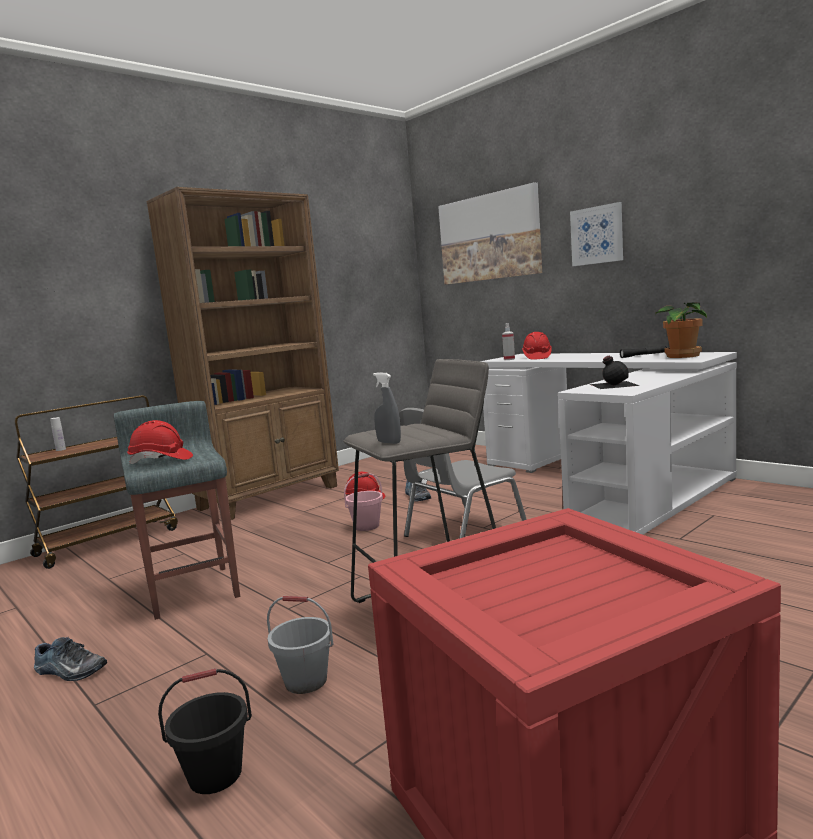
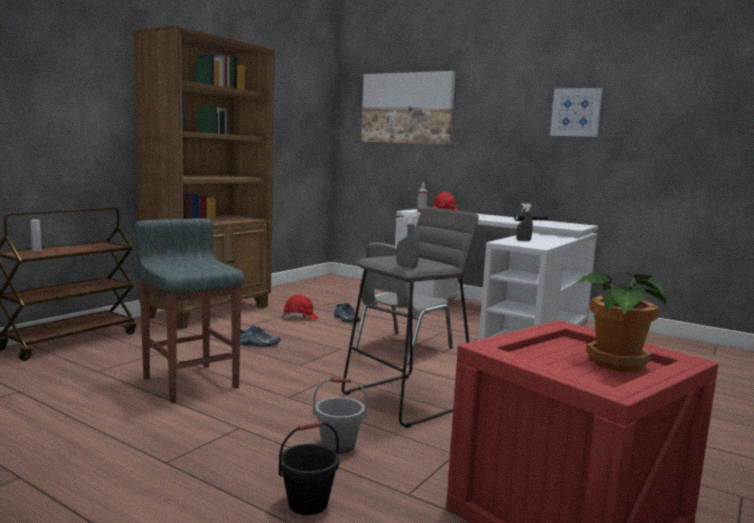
camera: 15 degrees left, 0 degrees up
(69, 671) = (120, 440): shoe -> shoe (257, 344)
(161, 460) = (184, 267): red hard hat -> none
(366, 526) = (316, 339): pink bucket -> none
(597, 235) = (500, 122): picture -> picture (576, 112)
(613, 384) = (523, 240): black bottle -> grey spray bottle
(681, 356) = (561, 224): potted plant -> potted plant (615, 363)

